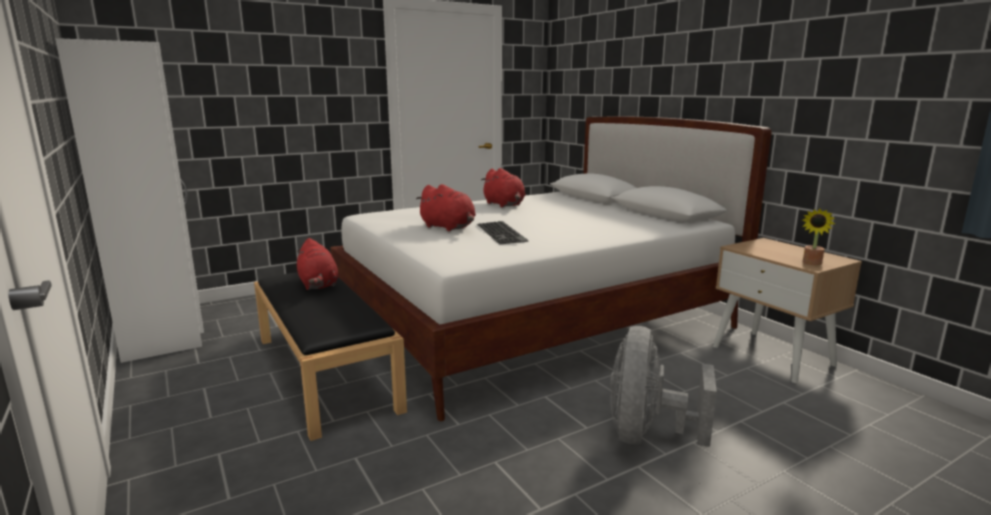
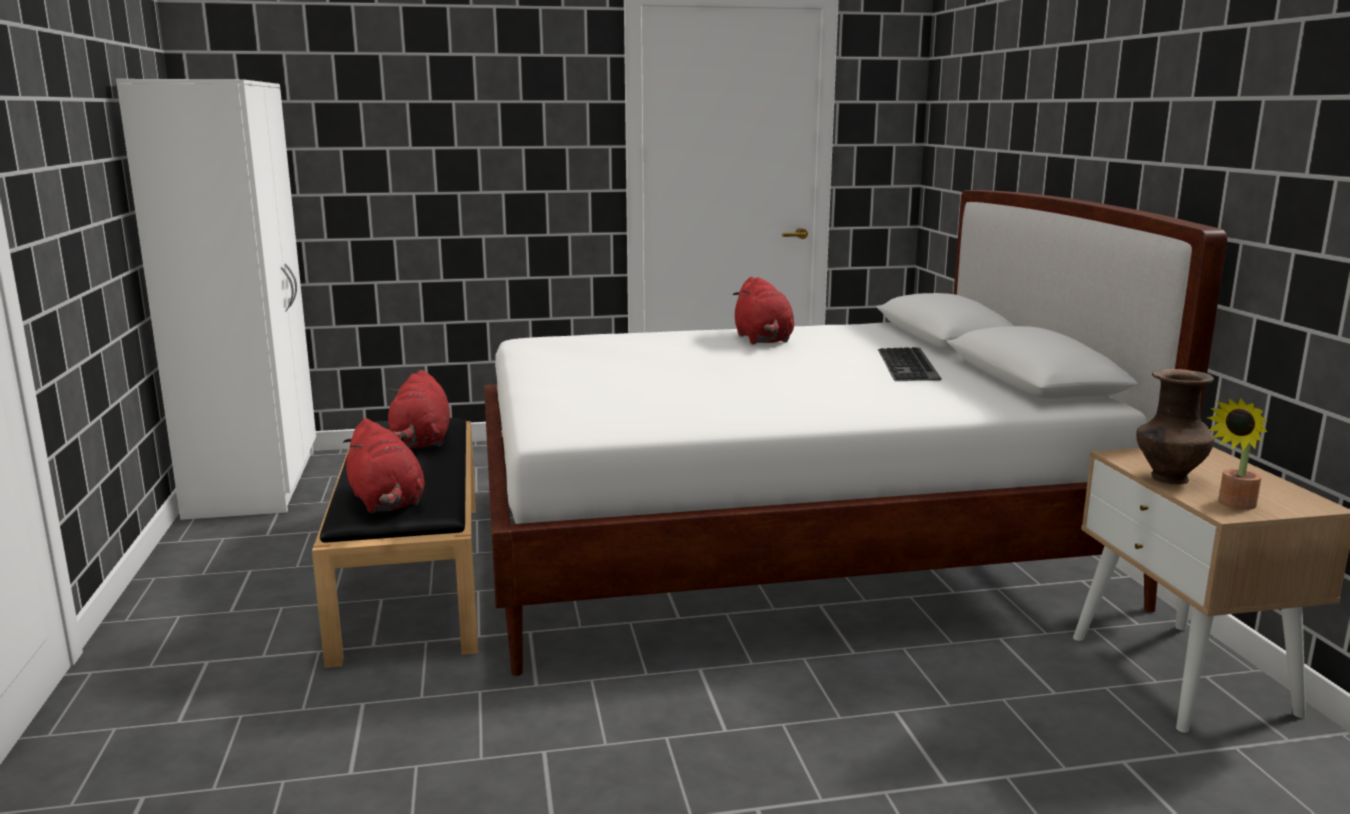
camera: 20 degrees right, 0 degrees up
(449, 227) = (623, 372): red plush toy -> red plush toy (387, 502)
(502, 233) = (693, 389): keyboard -> keyboard (910, 365)
(647, 434) = (816, 763): grey fan -> none
(770, 255) = (1168, 479): none -> brown vase

